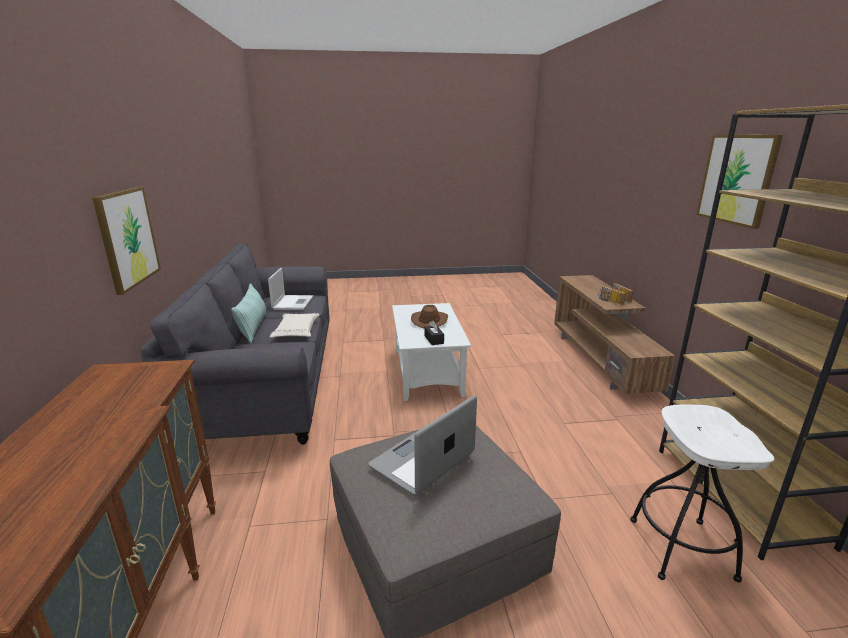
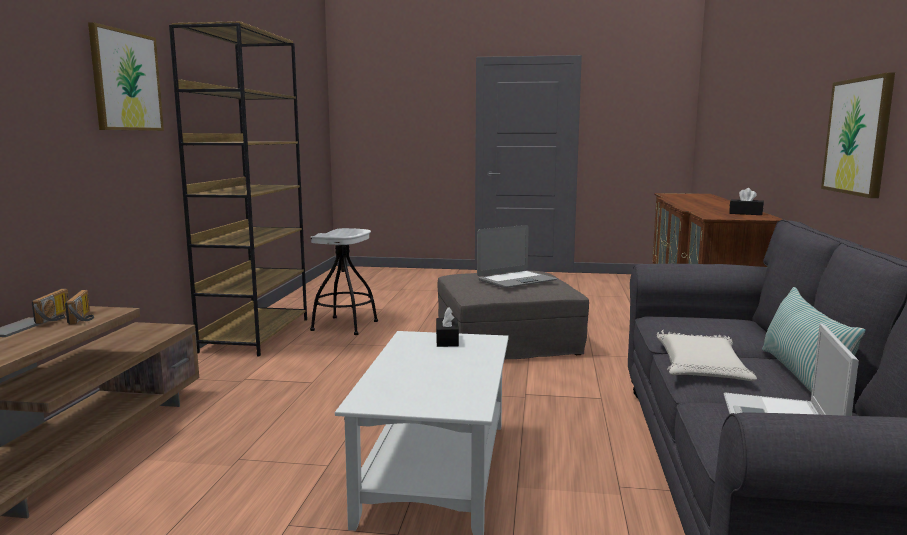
camera: 165 degrees left, 10 degrees down
(90, 395) = (745, 213): none -> black tissue box
(429, 321) = (428, 369): brown hat -> none

